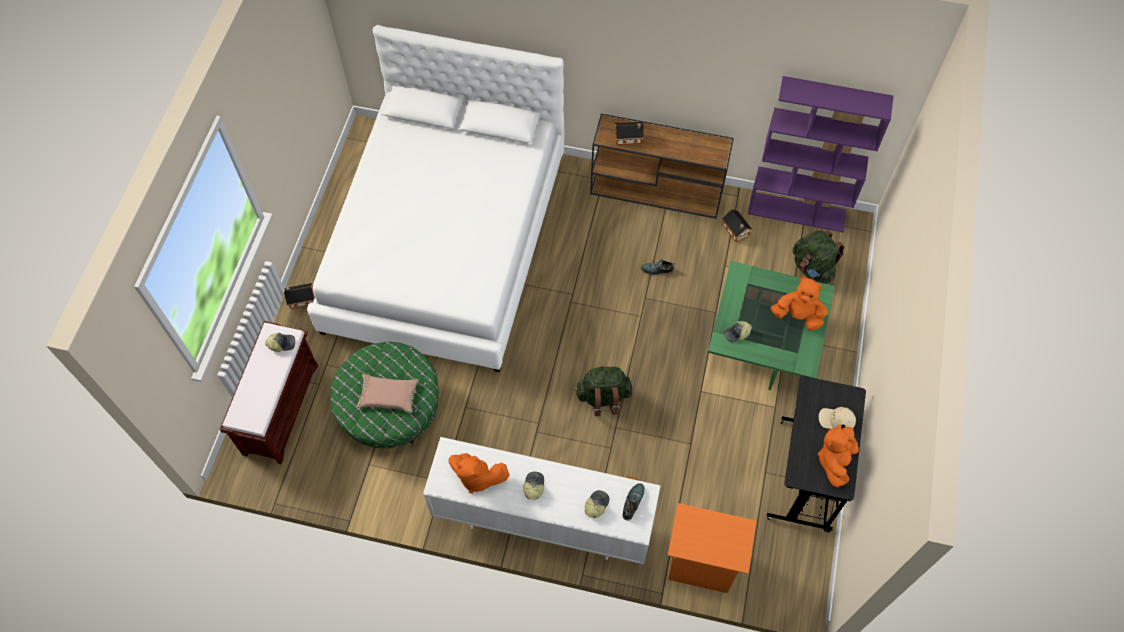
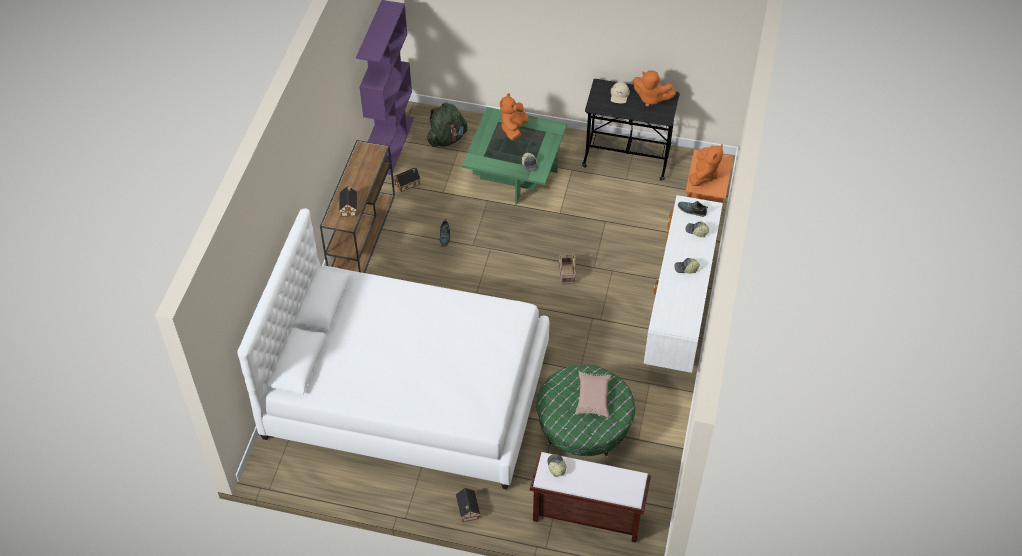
camera: 90 degrees left, 10 degrees down
(477, 477) = (681, 304): orange plush toy -> orange plush toy (703, 175)
(603, 397) = (567, 274): green backpack -> basket

